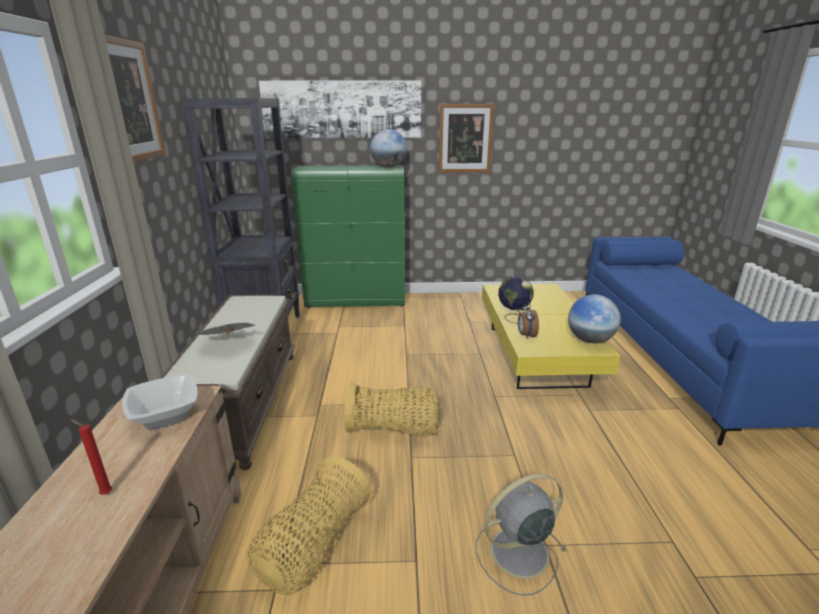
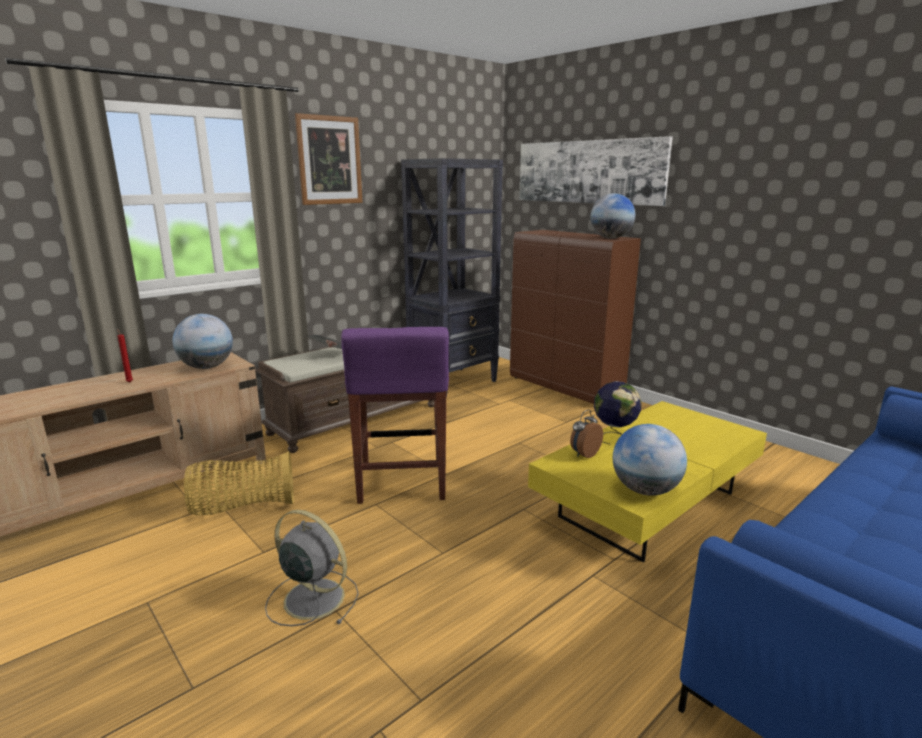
camera: 50 degrees right, 5 degrees down
(166, 417) = (207, 367): bowl -> globe
(357, 301) = (565, 387): green cabinet -> brown cabinet
(394, 429) = (401, 483): basket -> purple stool
(465, 139) = (720, 210): picture -> none

